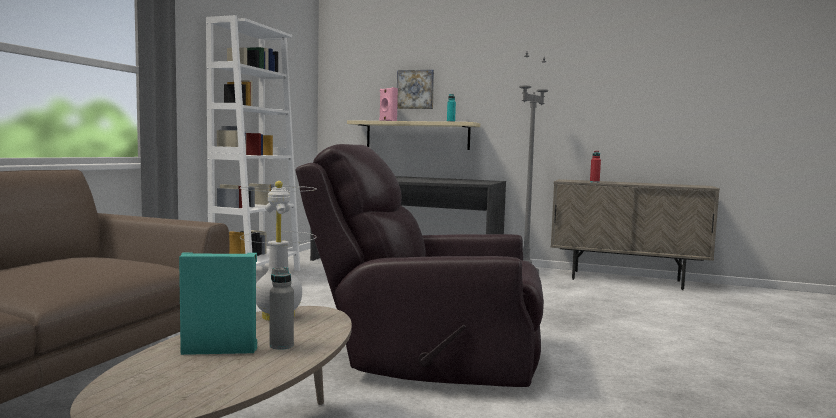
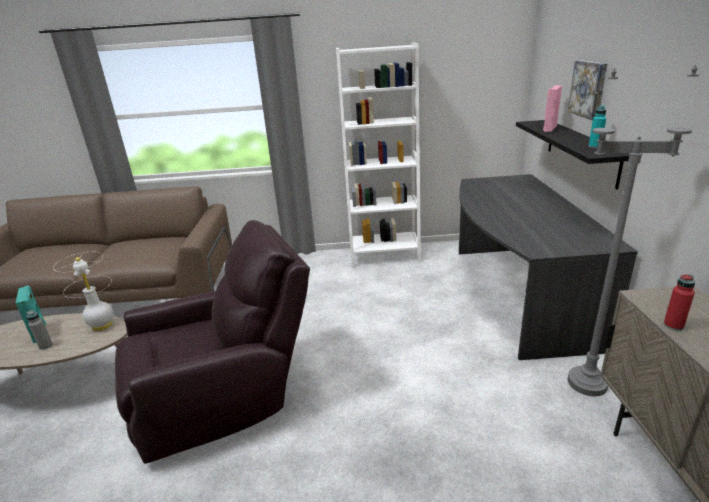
camera: 70 degrees right, 20 degrees up
(417, 135) = (581, 151): beige shelf -> black shelf
(426, 360) = (225, 396): brown armchair -> brown armchair turned 75 degrees clockwise

